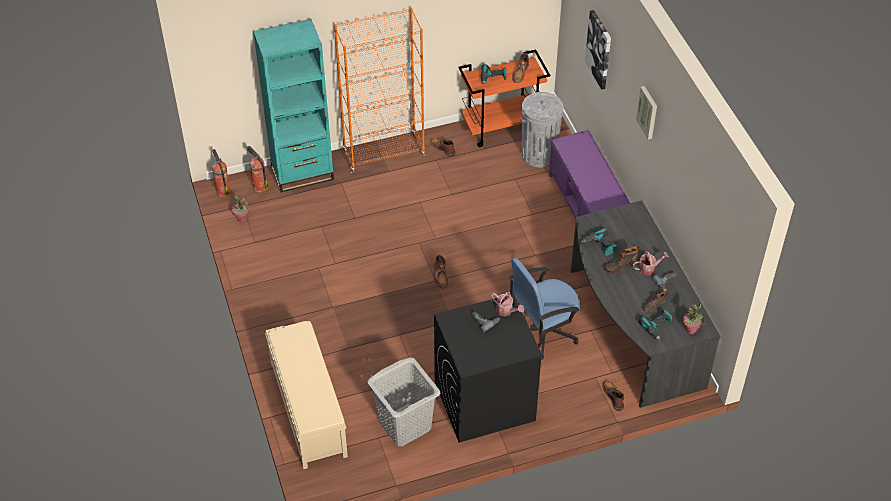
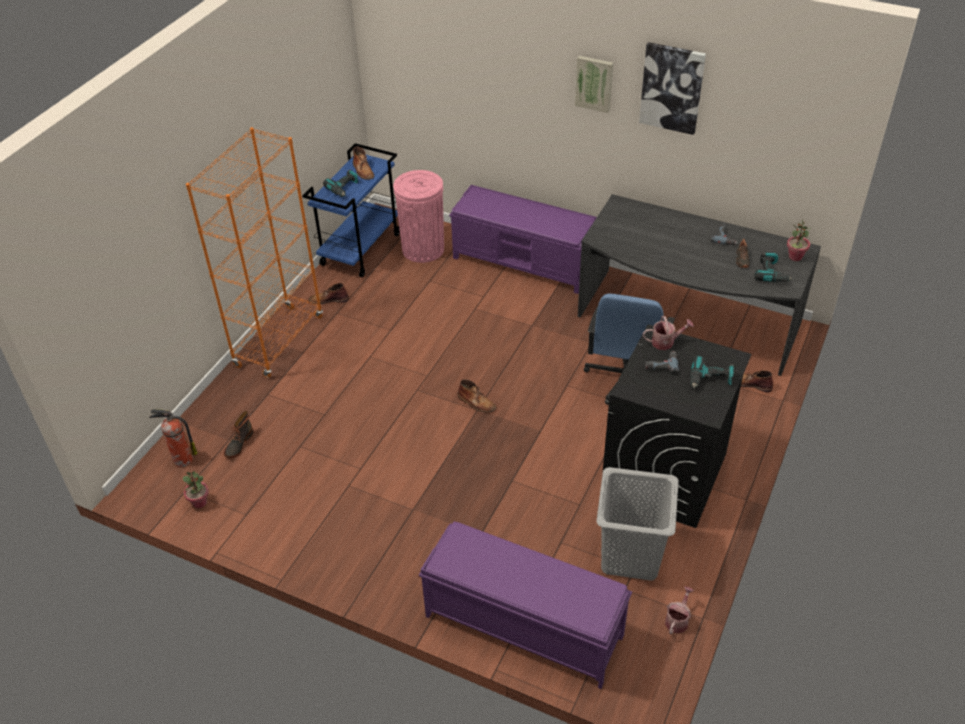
camera: 45 degrees left, 5 degrees down
(223, 191) = (143, 493): fire extinguisher -> none
(302, 173) = (214, 414): turquoise bookcase -> none
(308, 409) = (522, 625): beige bench -> purple bench
(502, 126) = (360, 249): orange cart -> blue cart
(539, 154) = (423, 249): grey trash can -> pink trash can
(599, 49) = (464, 75): picture -> picture (672, 88)
(600, 245) = (634, 247): power drill -> power drill (710, 380)
(619, 265) = (672, 251): boot -> boot (238, 444)
(649, 268) = (696, 237): watering can -> watering can (677, 620)

